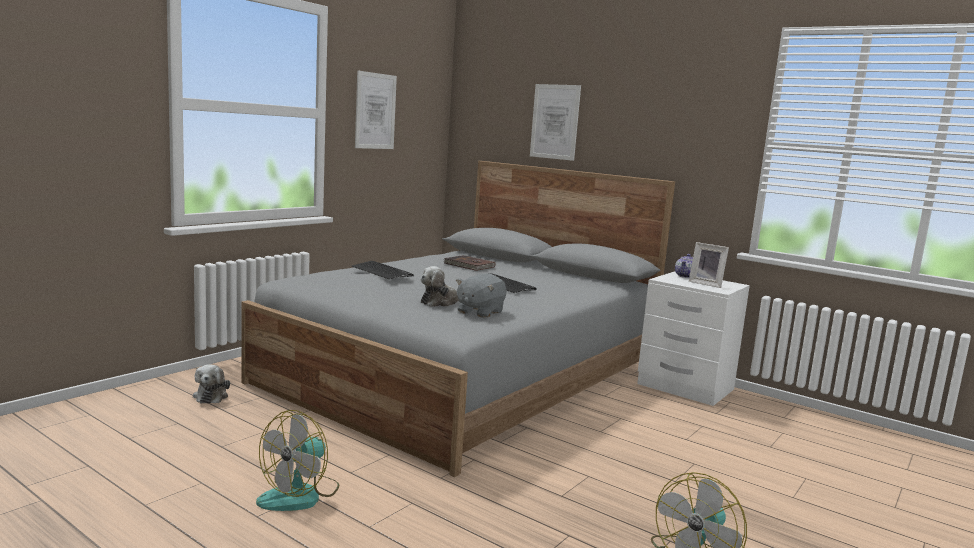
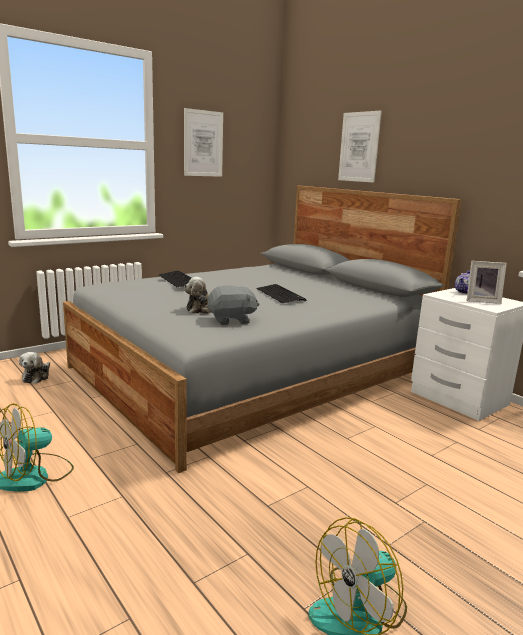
camera: 15 degrees right, 5 degrees up
(469, 265) = (268, 276): brown book -> none
(479, 312) = (231, 320): grey plush toy -> grey plush toy turned 150 degrees counterclockwise
(706, 284) = (482, 301): picture frame -> picture frame turned 45 degrees counterclockwise

